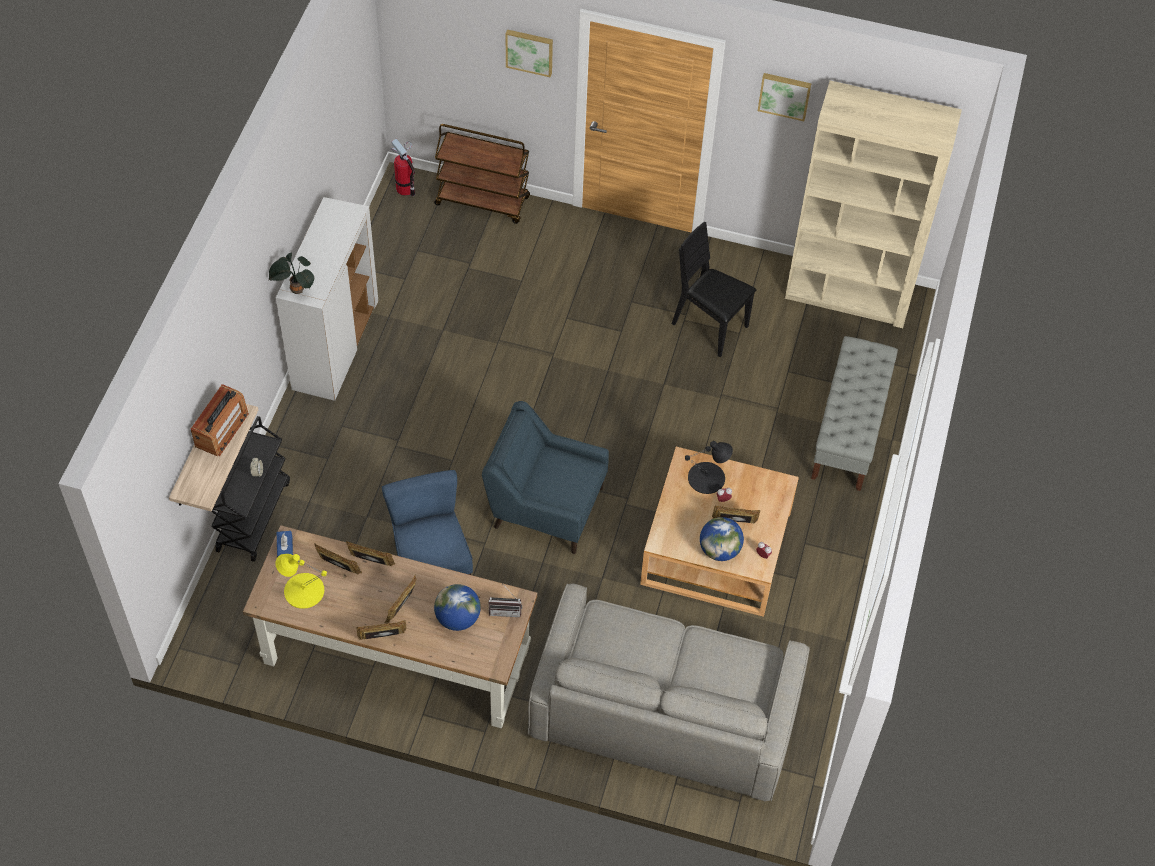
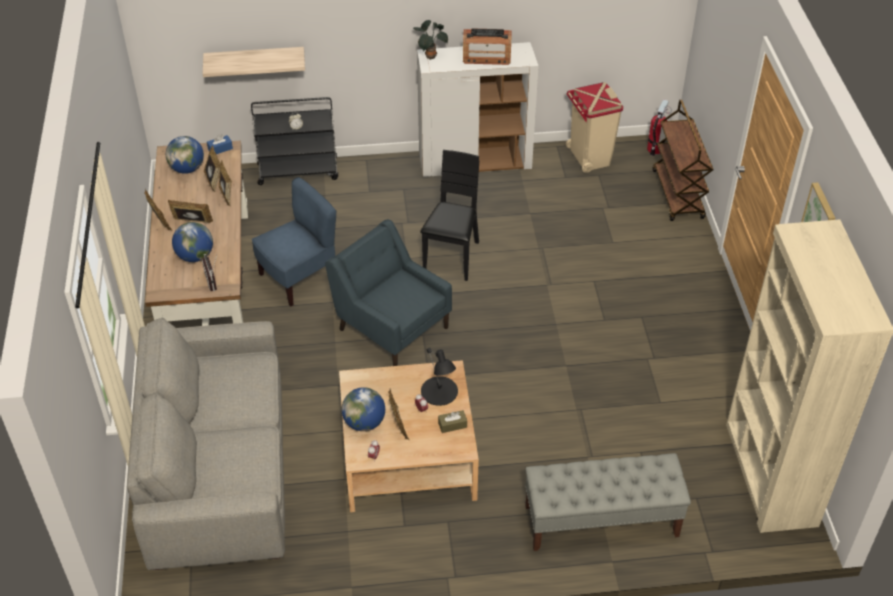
camera: 70 degrees right, 10 degrees down
(222, 429) = (274, 57): radio -> radio (486, 57)
(303, 590) = (187, 169): yellow table lamp -> globe
(386, 247) = (589, 158): none -> beige trash can
(529, 51) = (738, 65): picture -> none
(545, 506) = (391, 327): blue armchair -> blue armchair turned 45 degrees counterclockwise
(710, 327) = (652, 379): black chair -> black chair (452, 258)
(751, 482) = (452, 425): none -> brown tissue box

